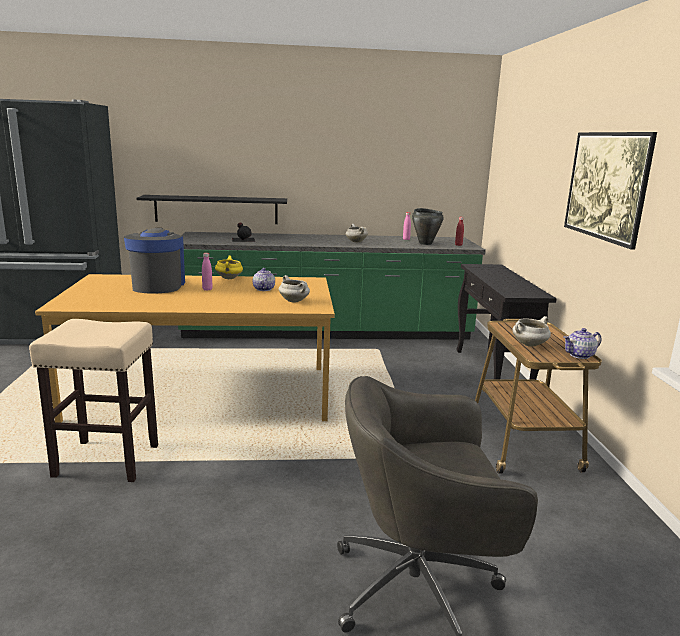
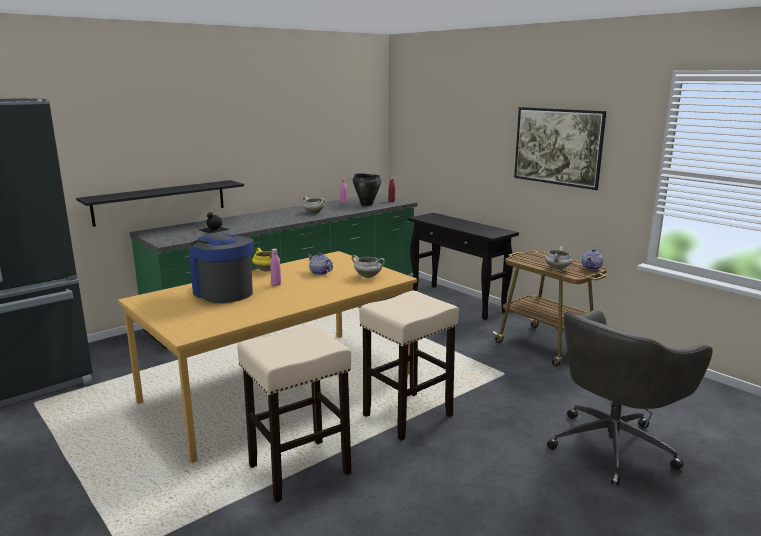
camera: 35 degrees left, 0 degrees up
(259, 456) = (407, 416): none -> beige stool

